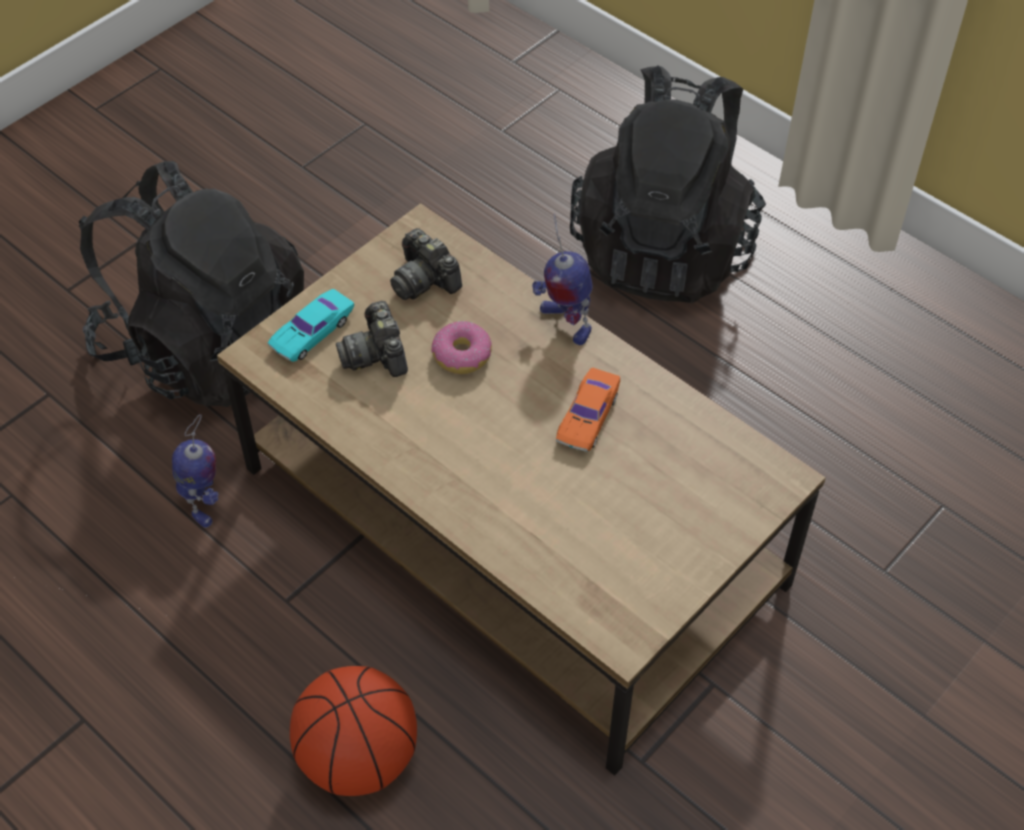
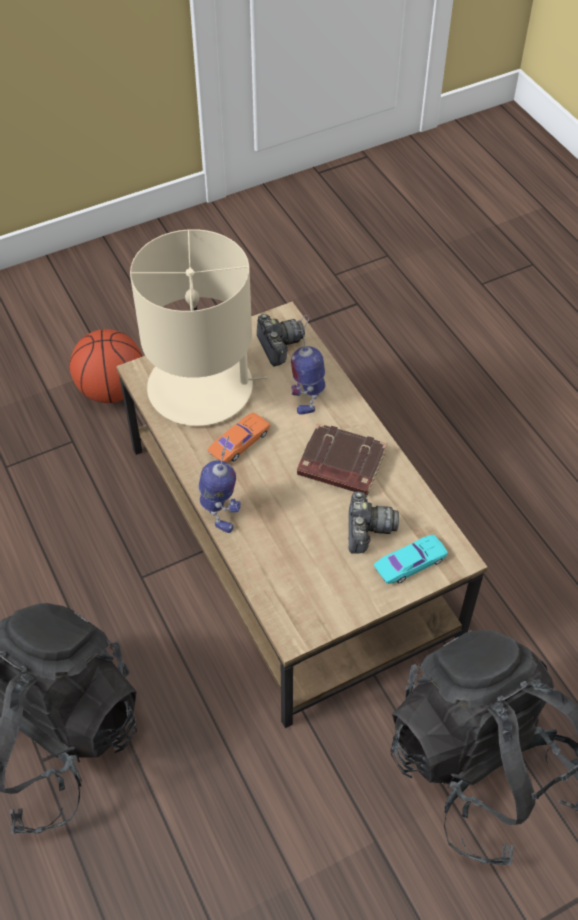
camera: 160 degrees left, 0 degrees up
(204, 503) = (501, 622): toy robot -> toy robot (308, 397)
(359, 757) = (430, 435): basketball -> basketball (111, 390)
(424, 280) = (309, 582): camera -> camera (279, 346)
(440, 425) = (340, 465): none -> brown book
(462, 355) = (305, 510): donut -> none
(682, 479) = (202, 388): none -> beige table lamp

